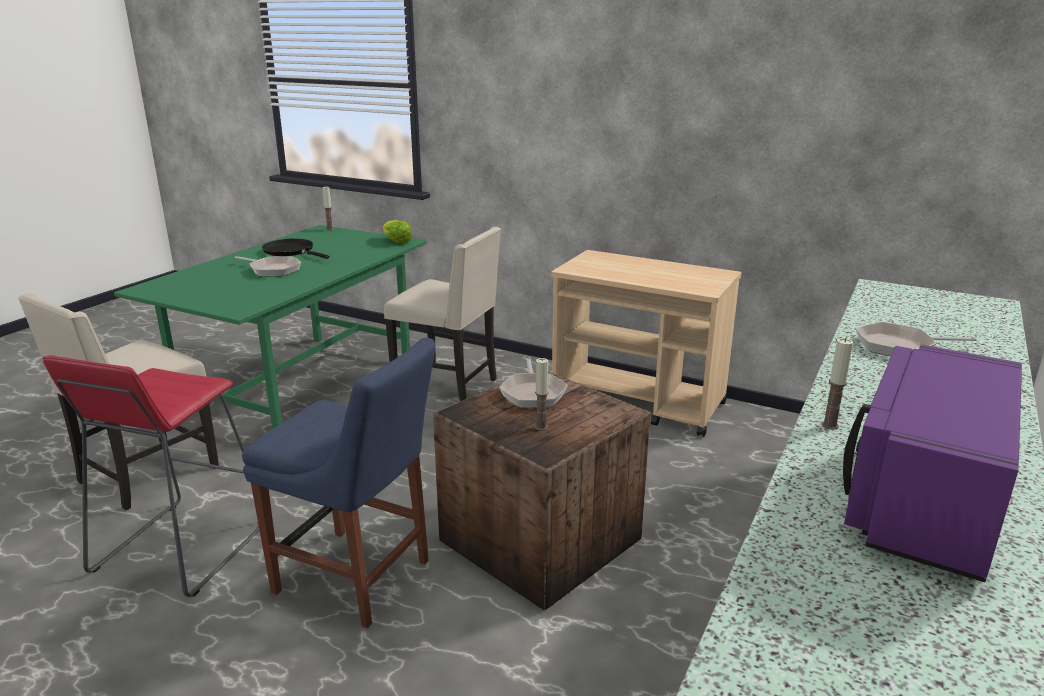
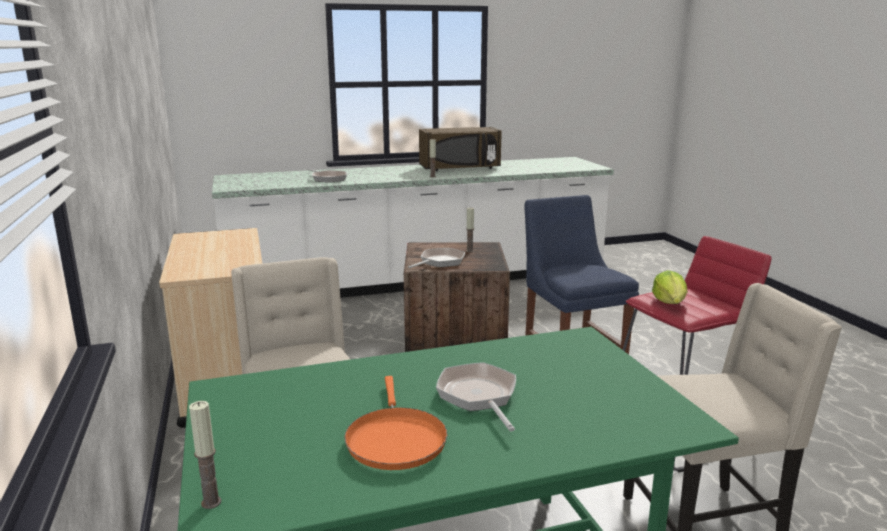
camera: 135 degrees left, 5 degrees down
(291, 251) = (395, 439): black frying pan -> orange frying pan
(396, 241) = (225, 395): lettuce -> lettuce (670, 303)
(921, 501) = (460, 168): purple microwave -> brown microwave

